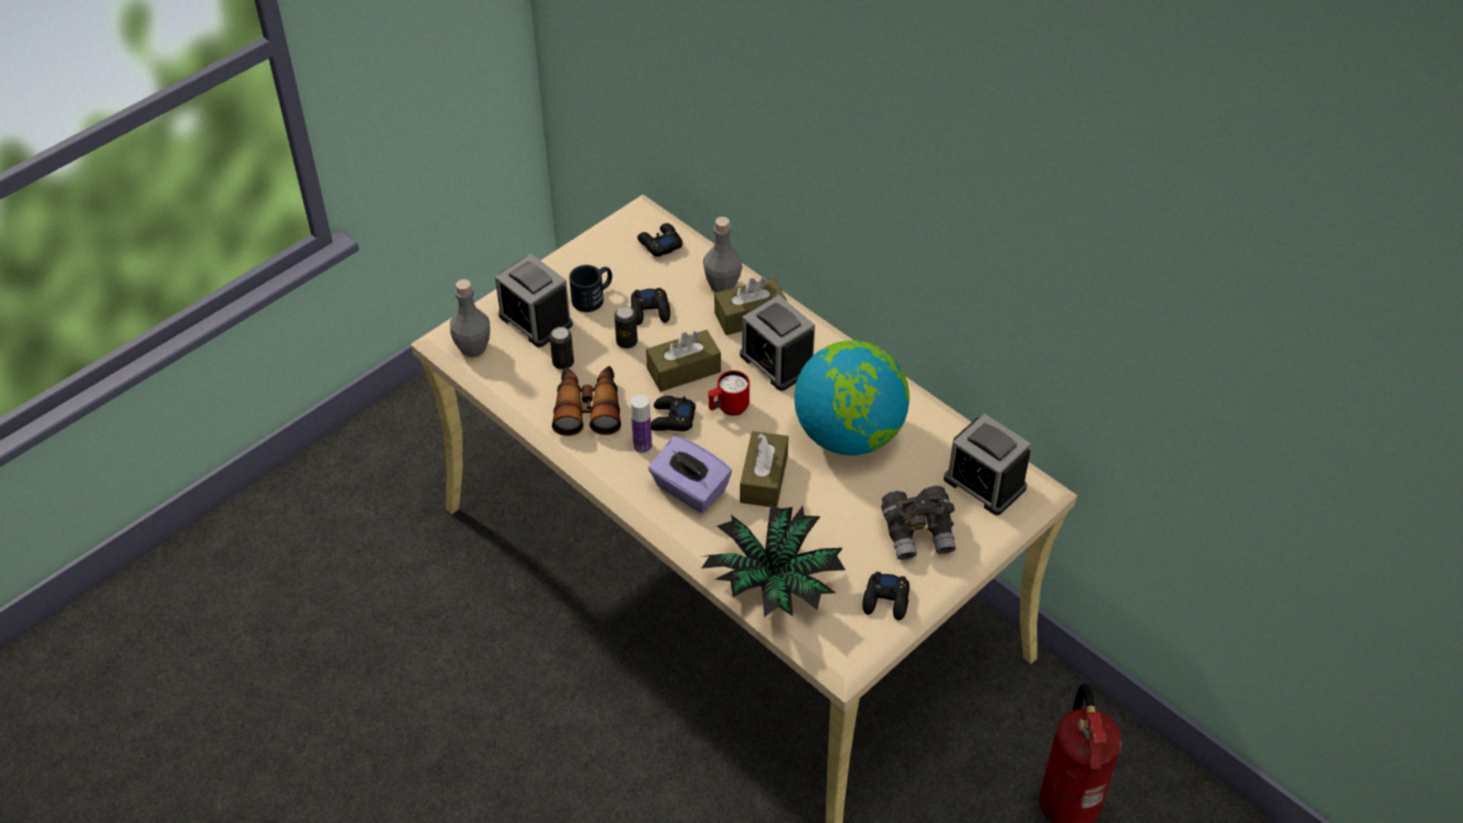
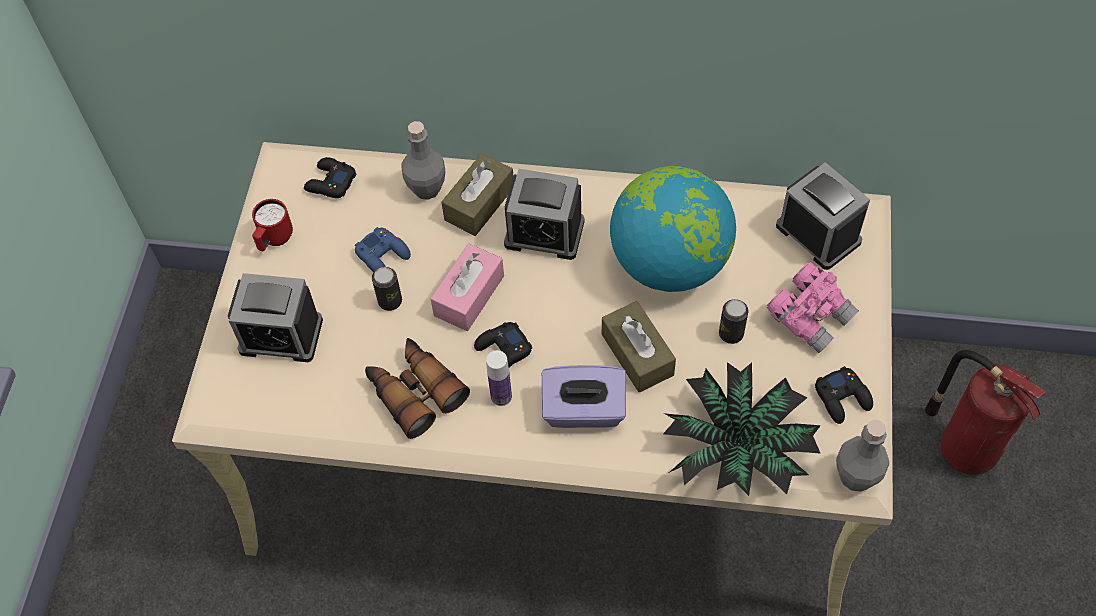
camera: 35 degrees left, 10 degrees up
(473, 348) = (245, 405): grey bottle -> grey bottle (856, 477)
(563, 362) = (349, 362): can -> can (731, 334)
(593, 297) = (316, 276): black mug -> none
(650, 311) = (383, 255): black game controller -> blue game controller
(683, 370) = (469, 295): brown tissue box -> pink tissue box
(728, 408) = (543, 307): red mug -> red mug (274, 240)
(918, 533) = (810, 316): grey binoculars -> pink binoculars
(984, 483) = (818, 234): alarm clock -> alarm clock turned 135 degrees counterclockwise

